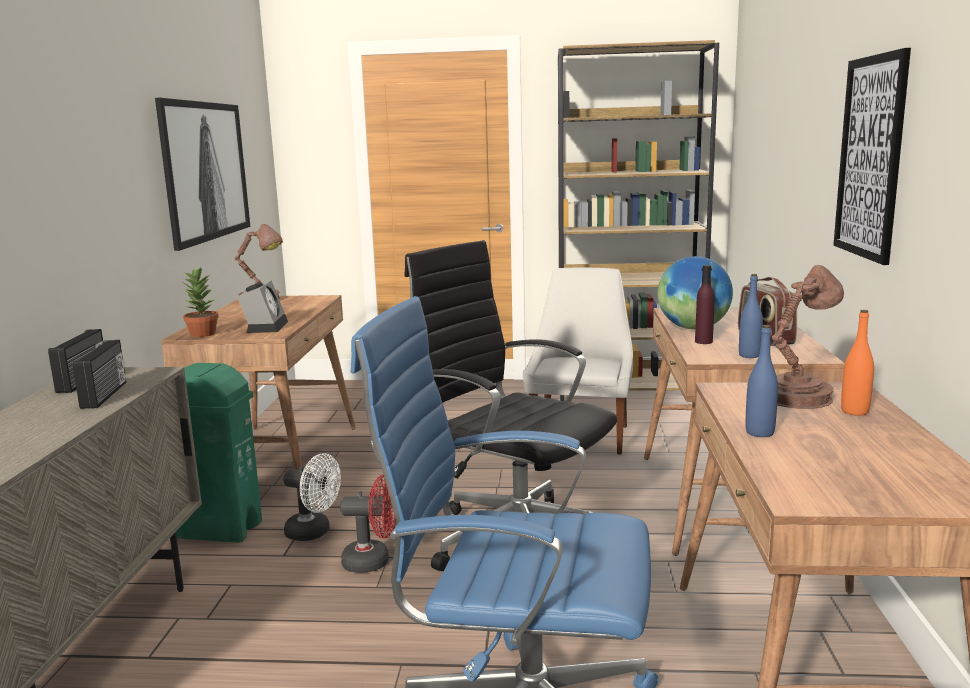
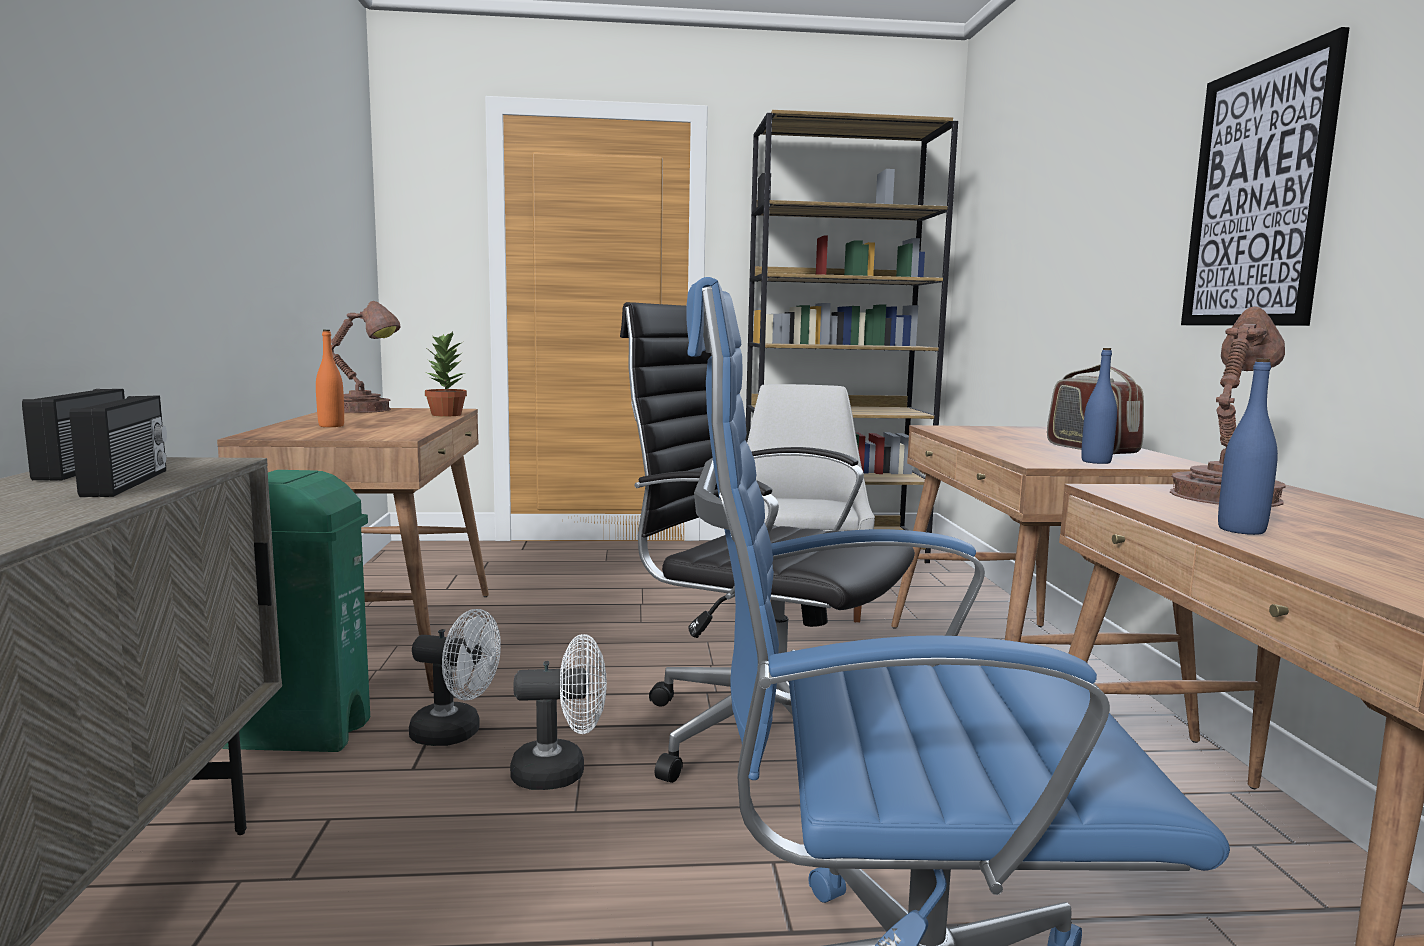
camera: 10 degrees left, 5 degrees down
(202, 334) = (284, 435): potted plant -> potted plant (446, 415)
(204, 171) = (289, 220): picture -> none
(265, 326) = (381, 430): alarm clock -> none
(374, 561) = (561, 772): red fan -> white fan
(692, 328) = (985, 440): globe -> none
(703, 341) = (1017, 450): purple bottle -> none
(854, 411) = (1329, 510): orange bottle -> orange bottle (331, 426)

